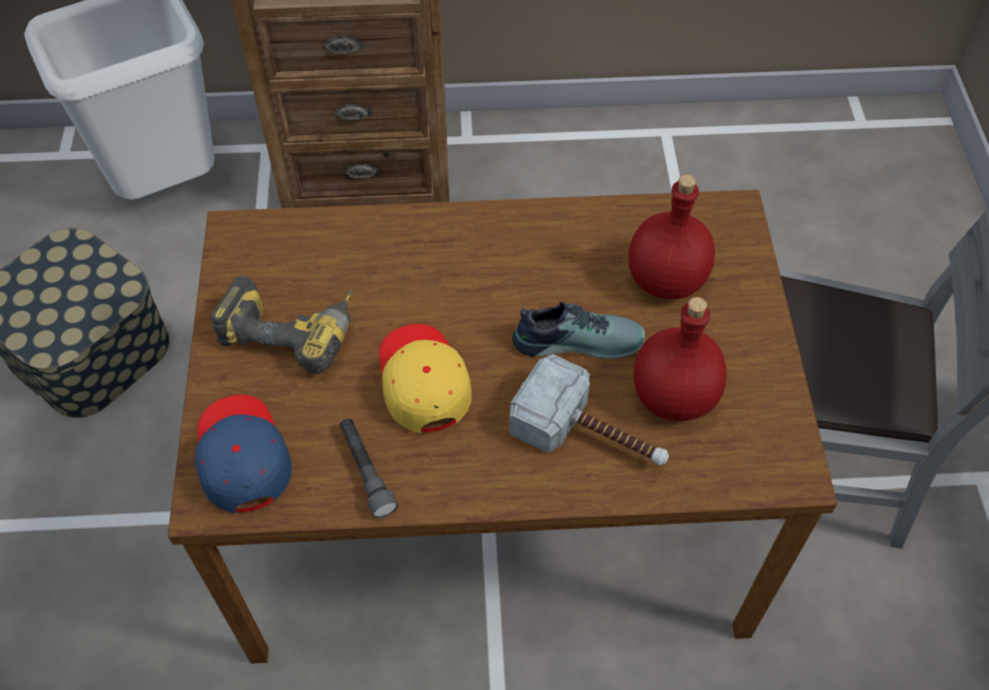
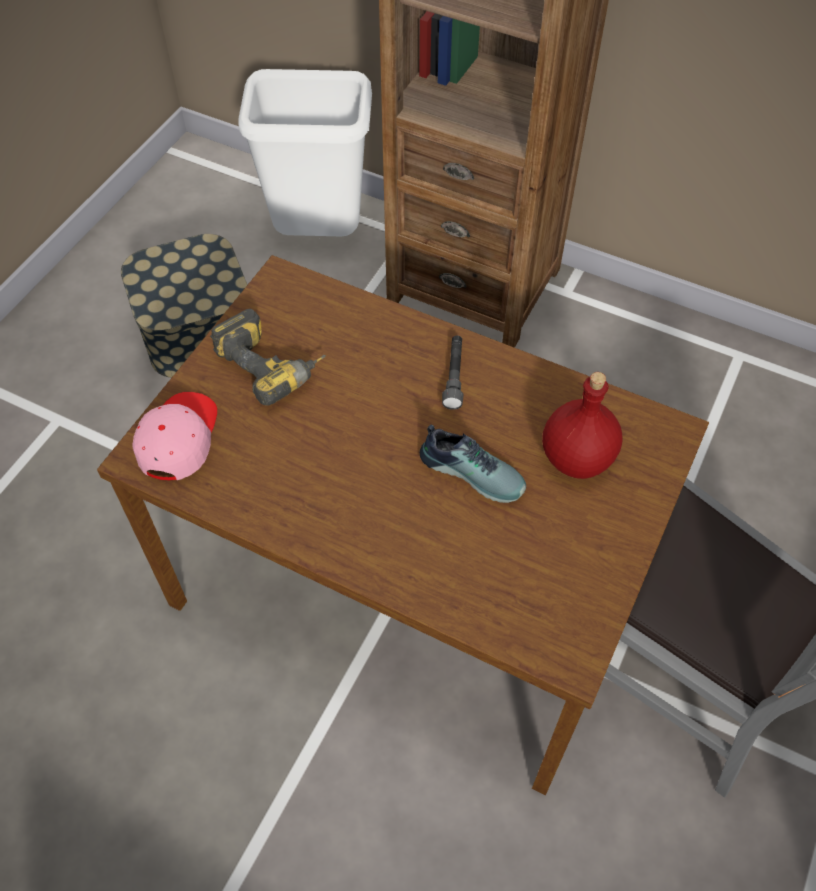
camera: 30 degrees right, 0 degrees up
(242, 456) = (178, 439): blue cap -> pink cap
(366, 471) = (253, 492): grey flashlight -> grey flashlight (454, 376)
(422, 381) = (336, 447): yellow cap -> none
(591, 436) = (432, 549): hammer -> none
(674, 395) = (519, 551): red bottle -> none

